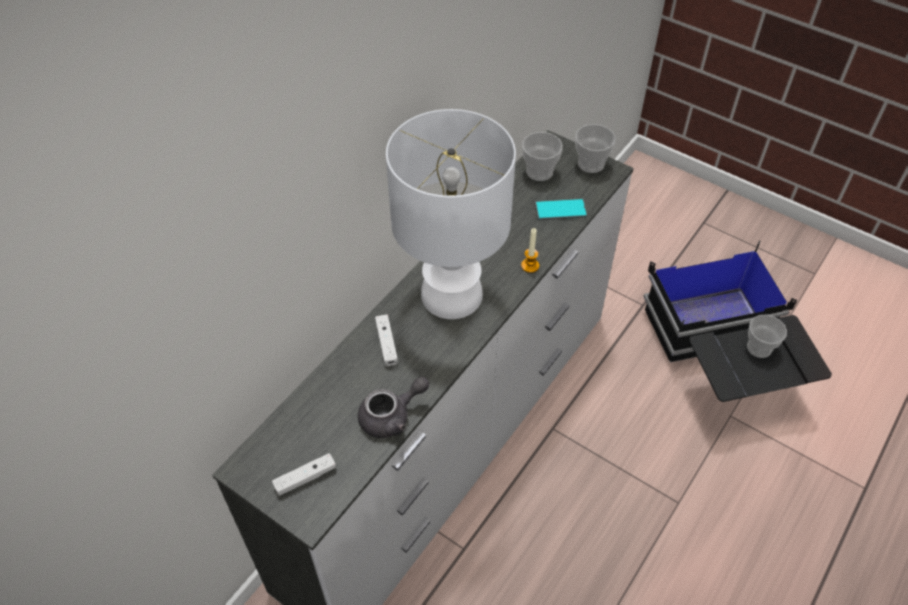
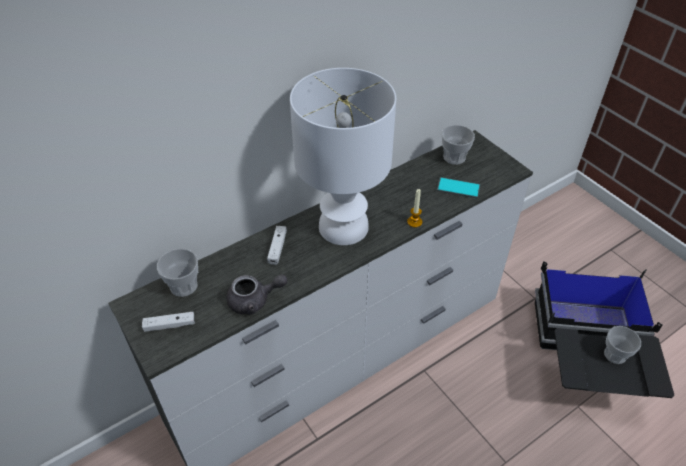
camera: 20 degrees right, 5 degrees down
(591, 164) = (498, 161): cup -> cup (184, 286)

